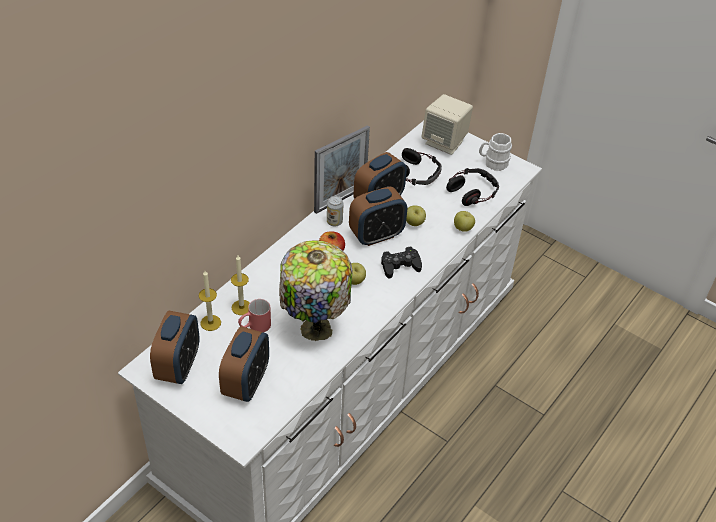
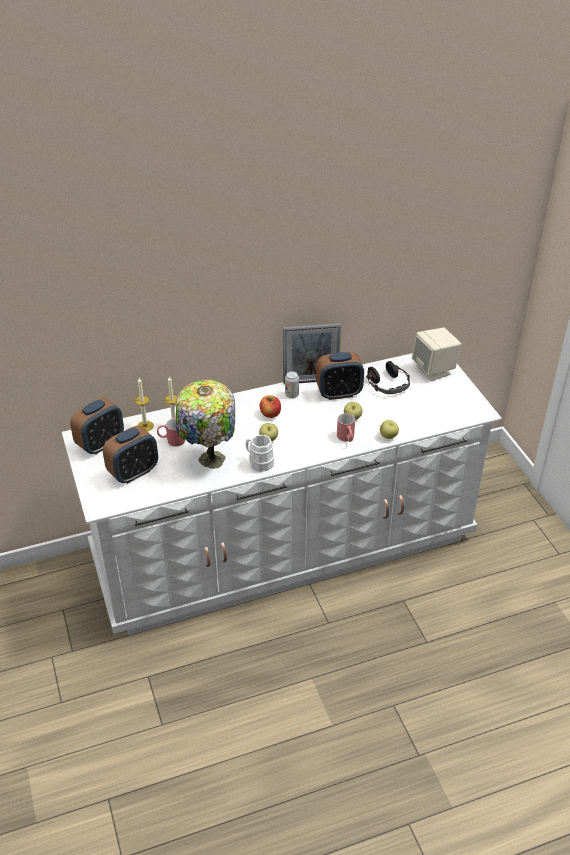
camera: 35 degrees right, 5 degrees down
(376, 235) = (315, 415): alarm clock -> none
(400, 266) = (313, 443): black game controller -> none
(427, 247) = (346, 438): none -> red mug
(472, 191) = (422, 413): headphones -> none
(493, 163) = (461, 399): white mug -> white mug (258, 462)

